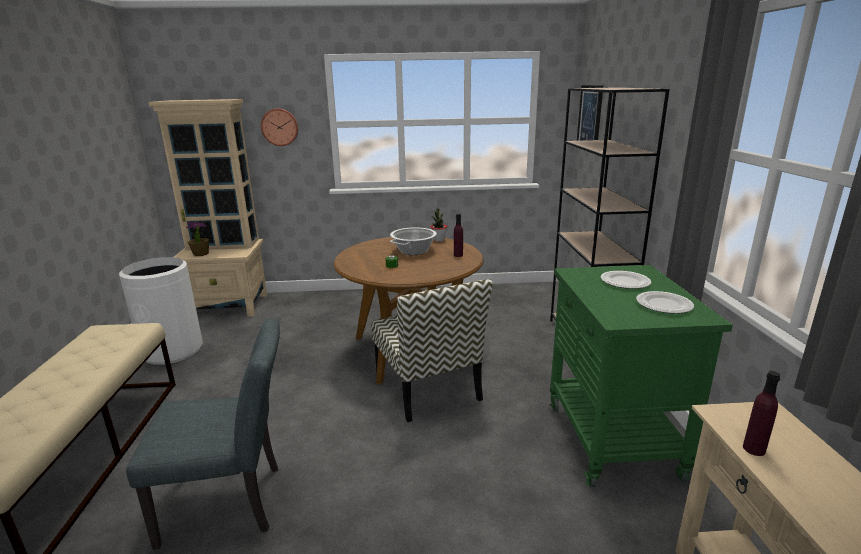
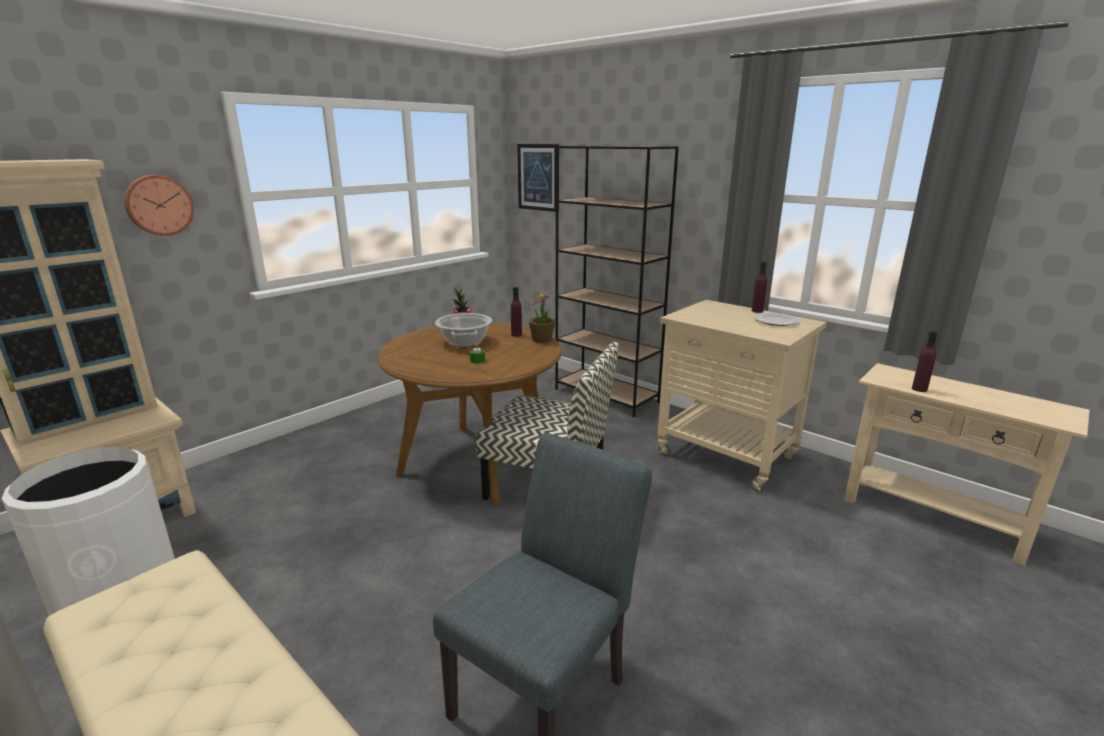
camera: 45 degrees left, 0 degrees up
(200, 254) = (73, 440): potted plant -> potted plant (542, 339)
(611, 442) = (726, 457): green cart -> beige cart
(625, 282) = (723, 314): plate -> none
(673, 289) = (757, 311): none -> purple bottle

